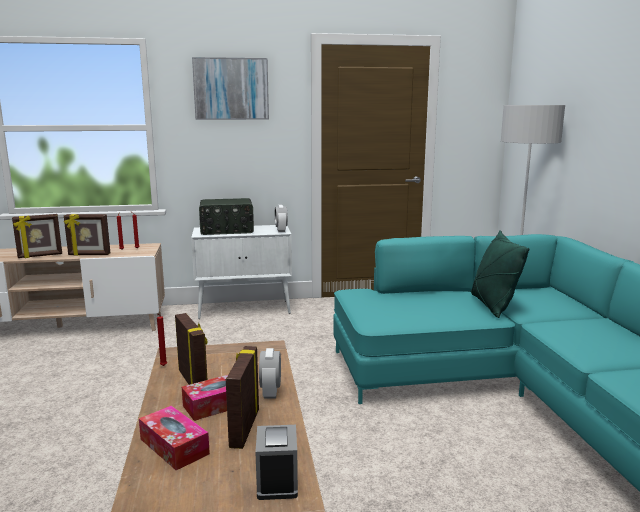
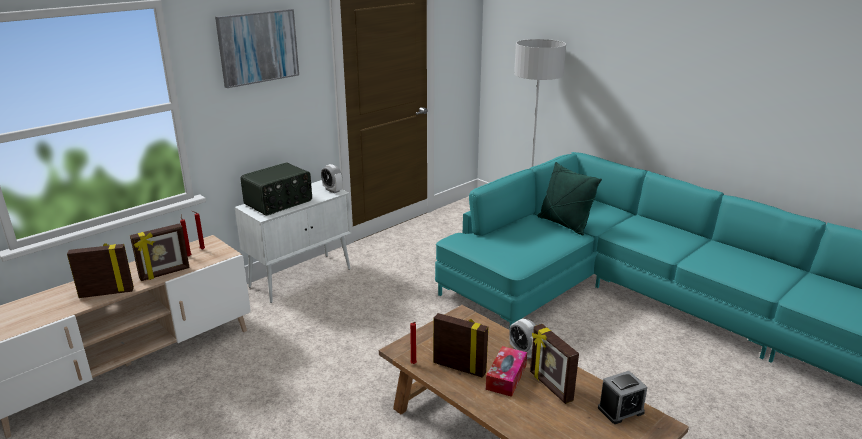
camera: 35 degrees left, 10 degrees up
(40, 256) = (107, 292): picture frame -> picture frame turned 135 degrees counterclockwise
(174, 446) = (531, 420): tissue box -> none
(277, 480) = (620, 410): alarm clock -> alarm clock turned 75 degrees counterclockwise

